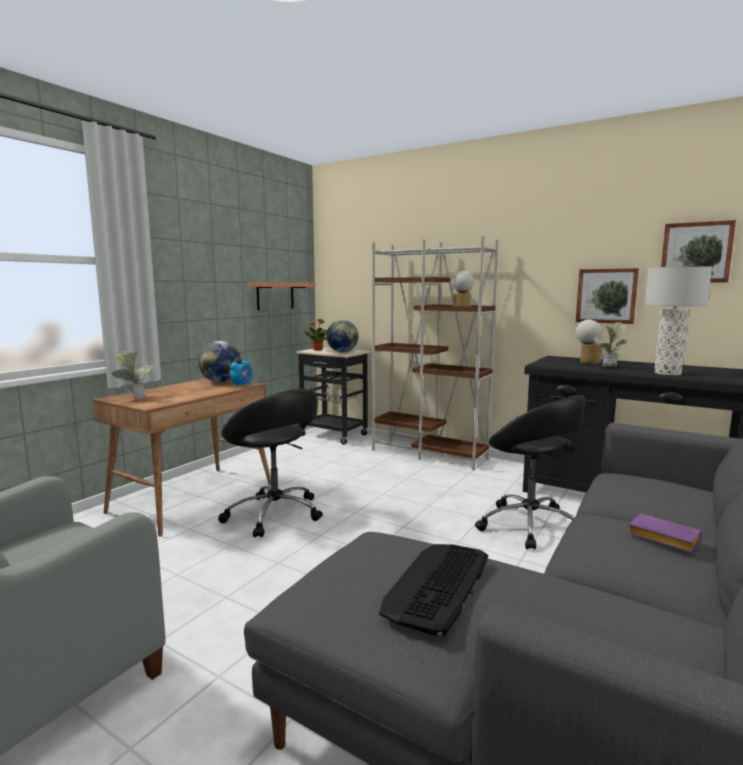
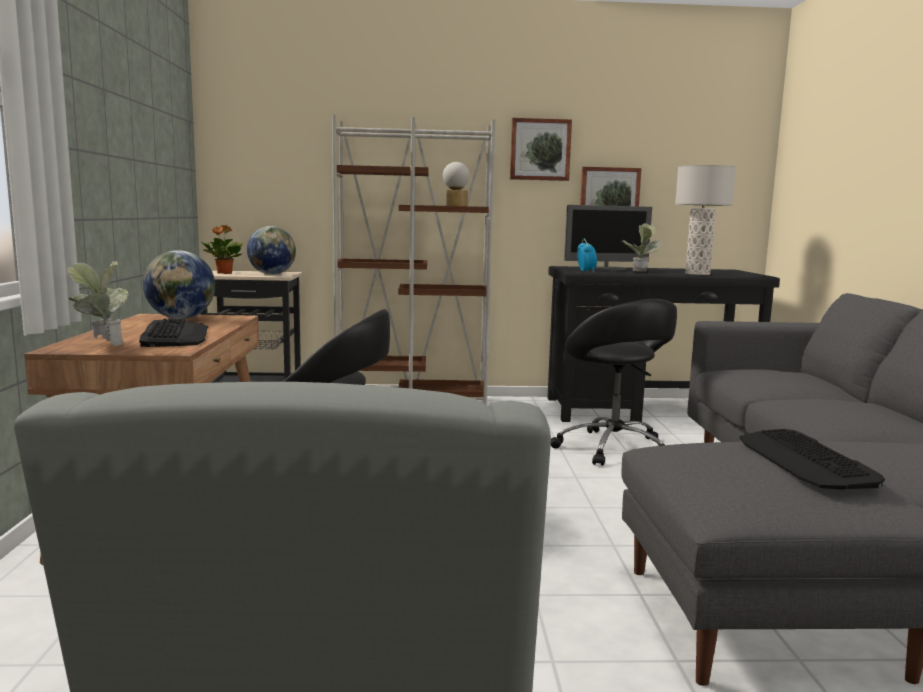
camera: 35 degrees left, 0 degrees up
(182, 394) = (175, 335): none -> keyboard
(242, 386) = (233, 319): alarm clock -> alarm clock (586, 271)
(275, 295) = (165, 186): shelf -> none
(530, 525) = (614, 449): black office chair -> black office chair turned 45 degrees clockwise
(587, 362) = (605, 269): table lamp -> monitor
(661, 538) = (845, 402): purple book -> none
(696, 252) = (689, 155): picture -> picture (540, 149)

